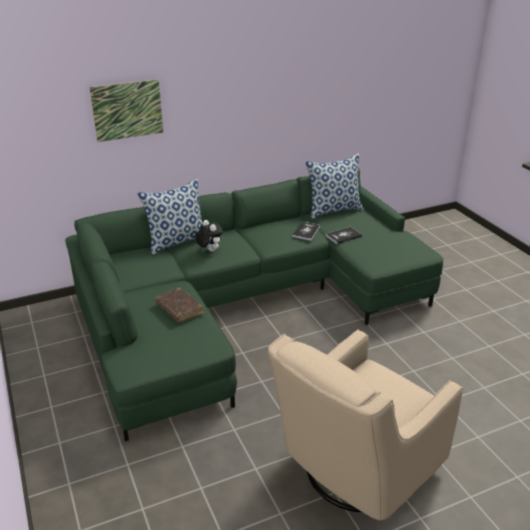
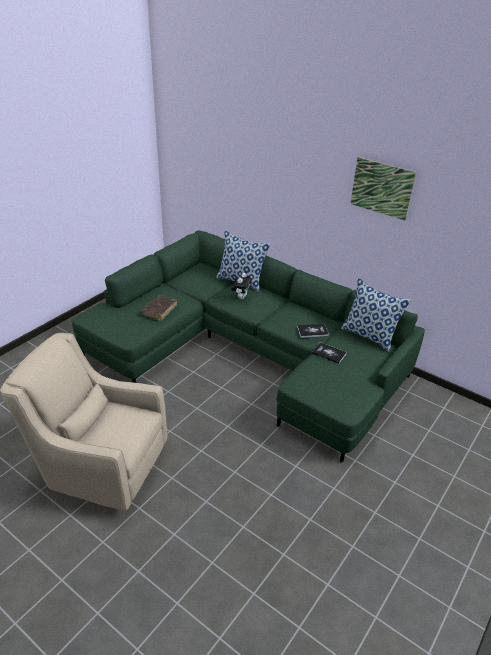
camera: 60 degrees right, 5 degrees up
(127, 110) = (248, 170): picture -> picture (381, 188)

